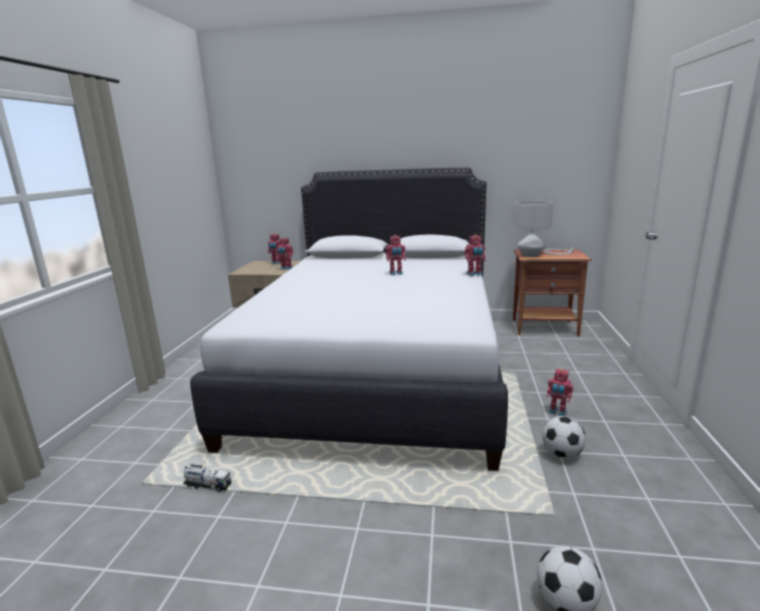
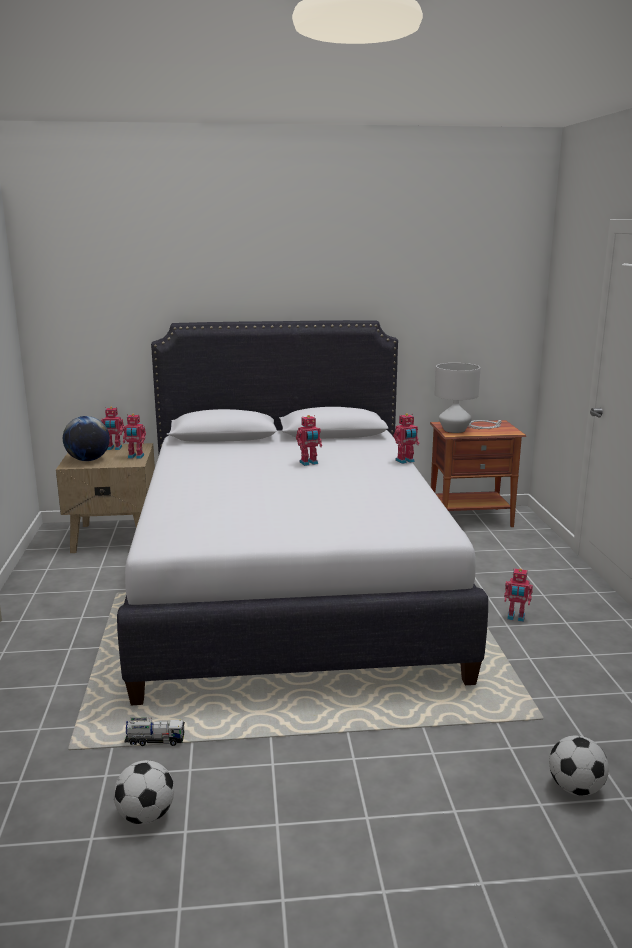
camera: 15 degrees left, 0 degrees up
(253, 269) = (88, 460): none -> globe
(561, 454) = (533, 660): football -> football (146, 816)

